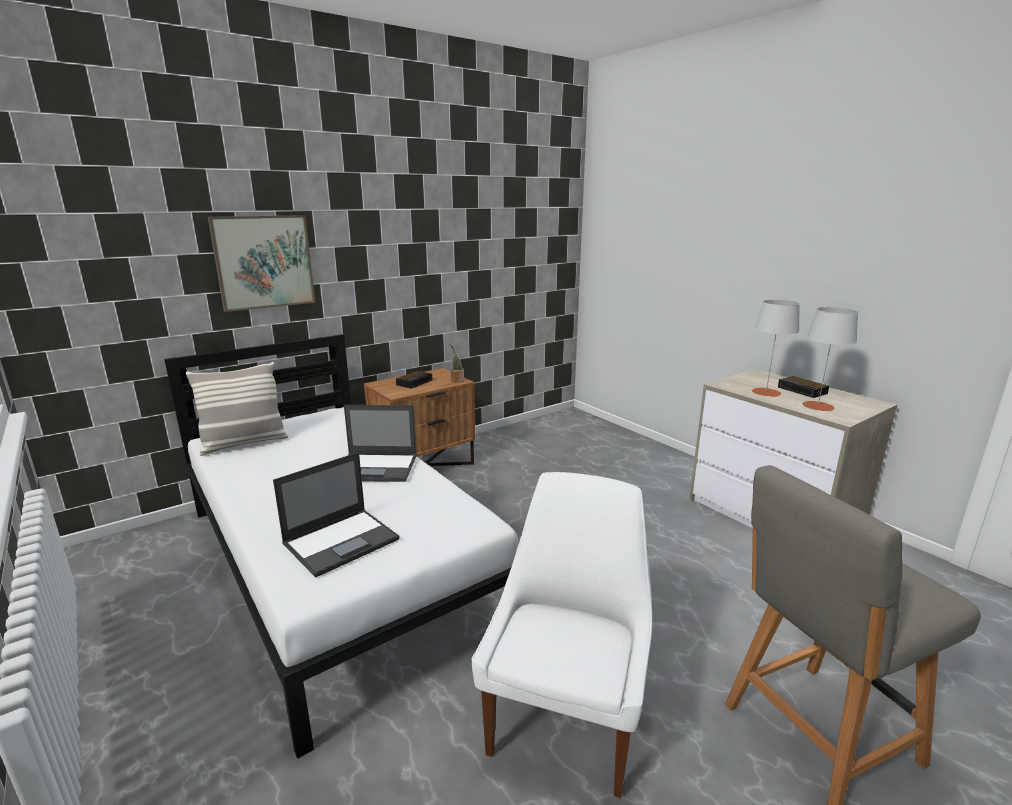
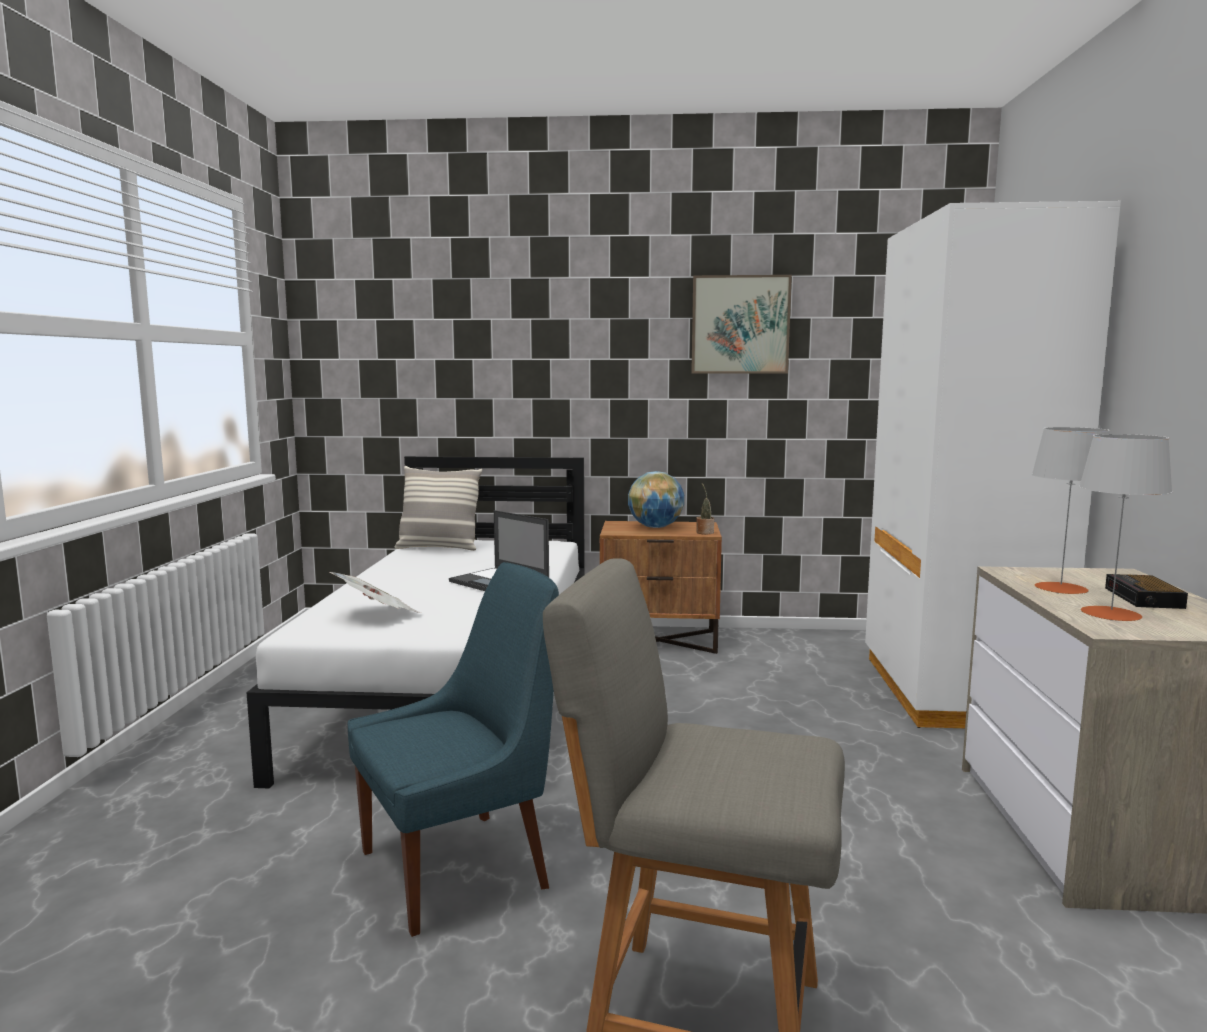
camera: 40 degrees right, 10 degrees down
(264, 262) = (512, 371): picture -> picture (740, 325)
(342, 541) = (377, 614): laptop -> newspaper
(415, 382) = (655, 527): alarm clock -> globe
(566, 719) = (461, 867): white chair -> blue chair
(622, 449) = (954, 692): none -> white wardrobe

